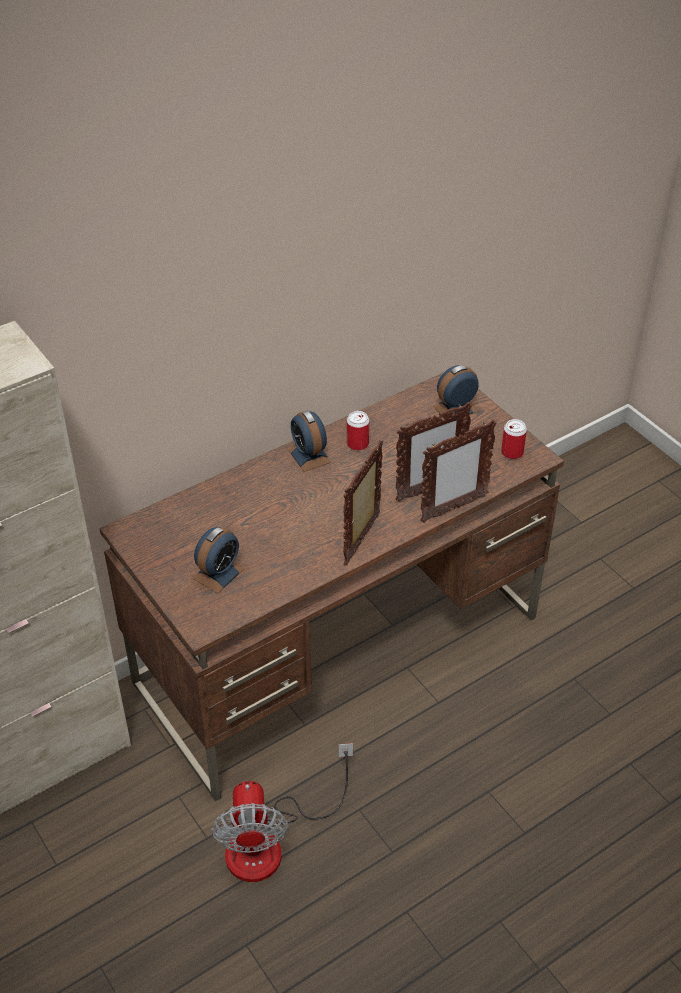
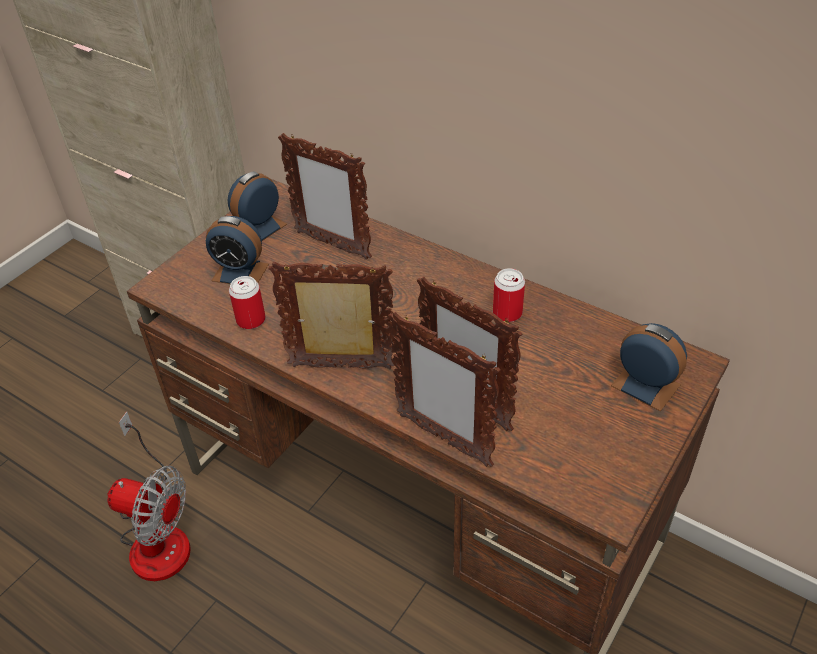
camera: 70 degrees right, 0 degrees up
(221, 512) = (332, 245): none -> picture frame
(270, 842) = (157, 534): fan -> fan turned 135 degrees counterclockwise
(309, 455) = (460, 280): alarm clock -> alarm clock (259, 228)
(512, 452) = (599, 474): can -> can (251, 320)

